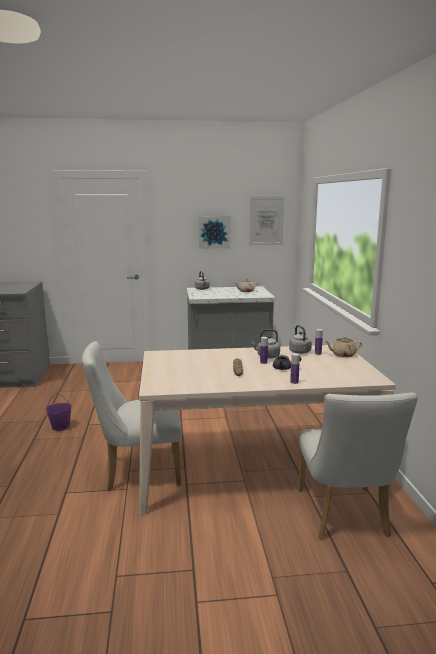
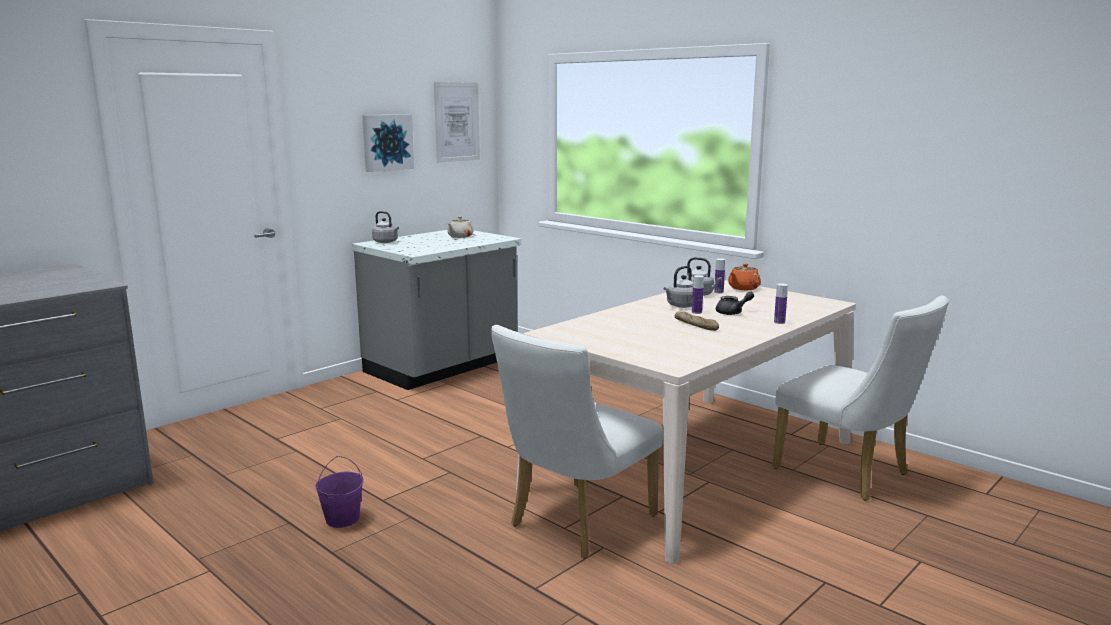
camera: 40 degrees left, 0 degrees up
(343, 355) = (743, 288): beige teapot -> orange teapot

